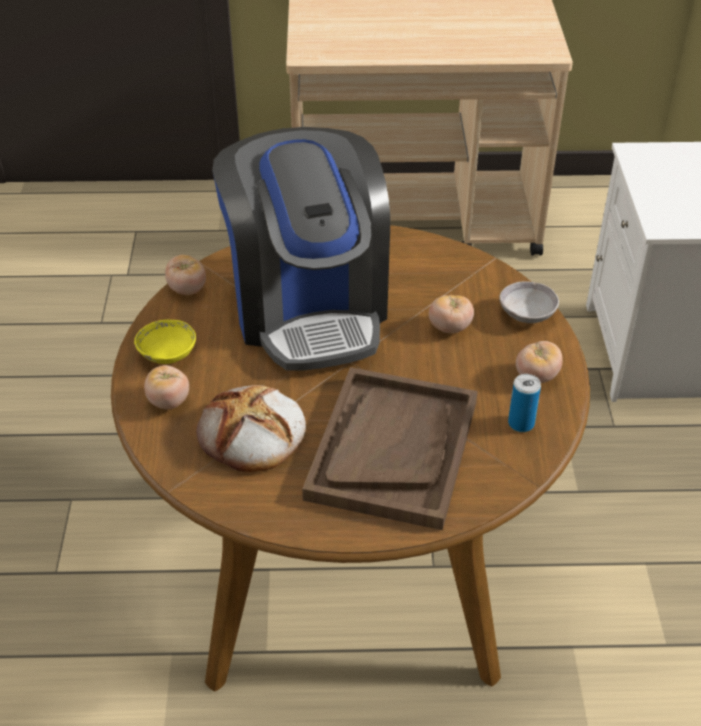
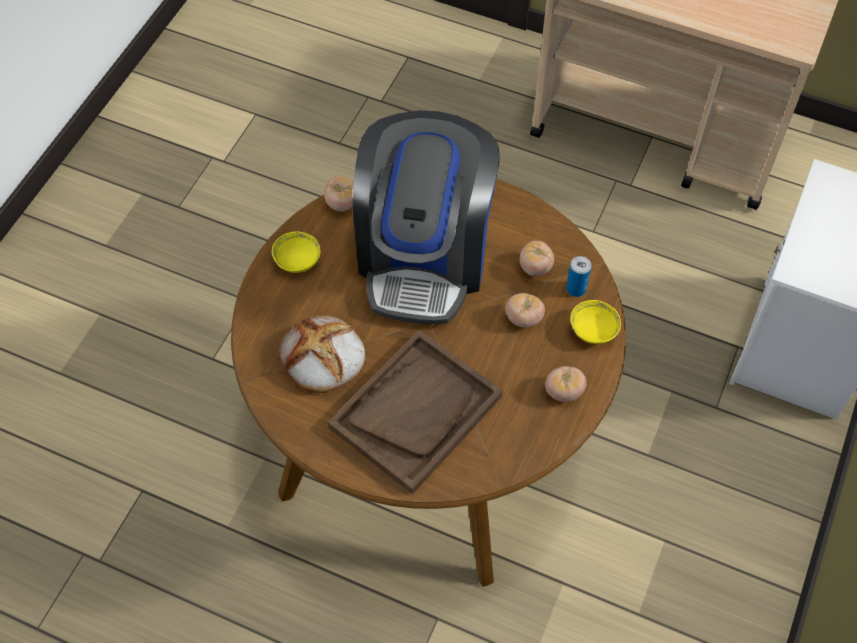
camera: 25 degrees right, 15 degrees up
(169, 401) = (278, 304): tomato -> tomato (535, 267)
(521, 423) = (525, 429): can -> can (576, 289)
(526, 315) = (593, 330): grey bowl -> yellow bowl

